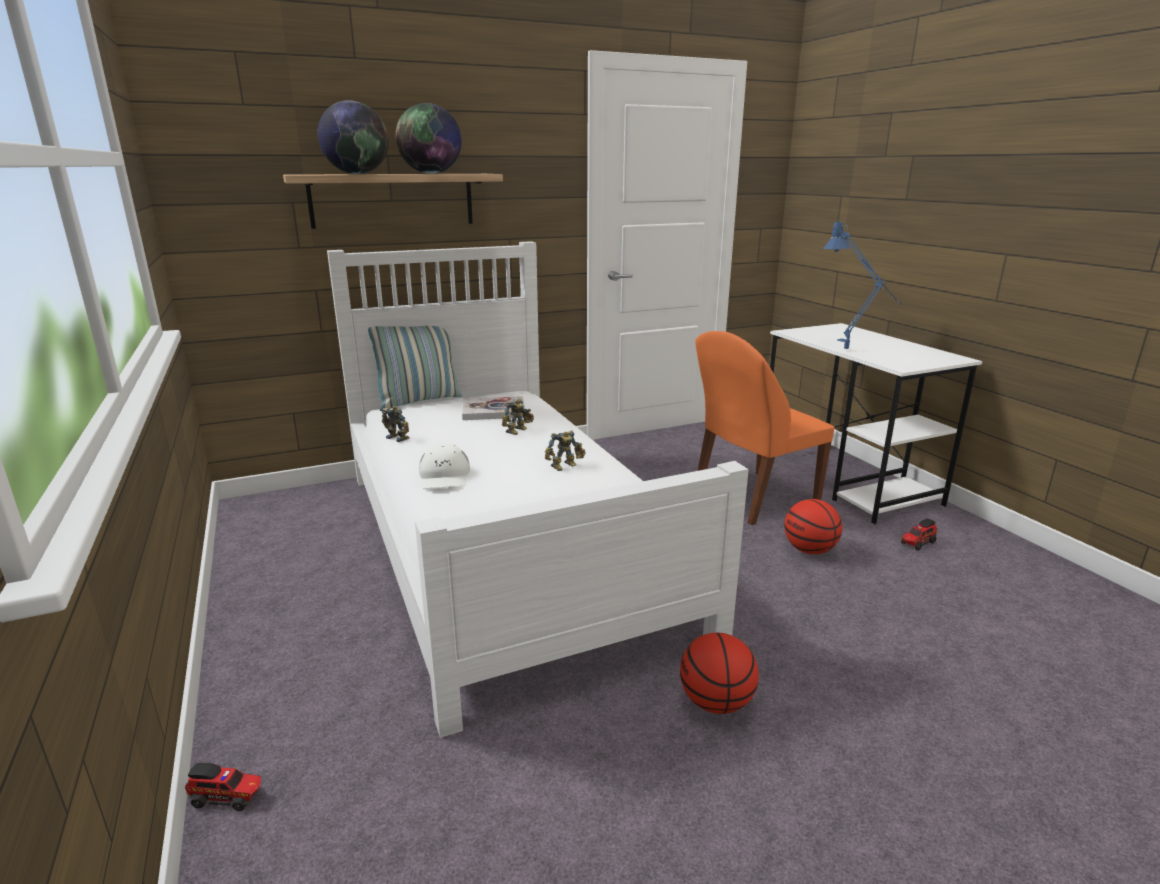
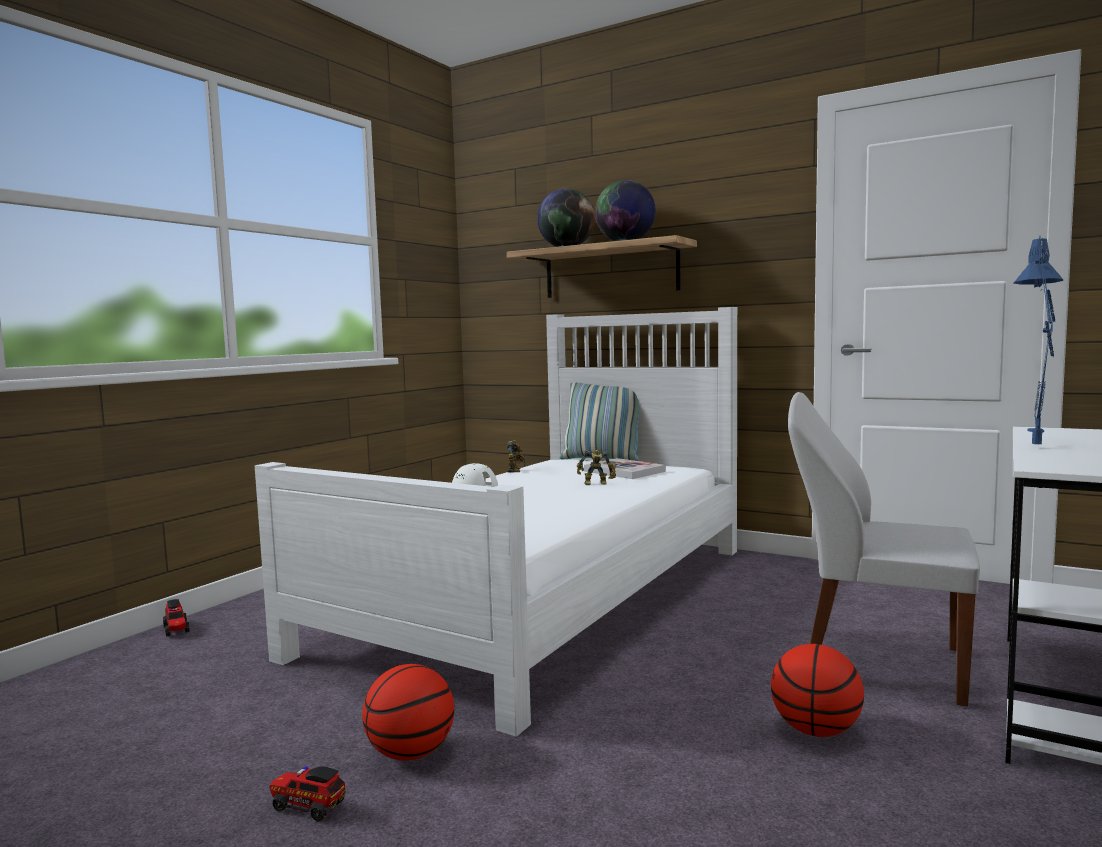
camera: 55 degrees right, 15 degrees down
(565, 466) = (550, 507): toy robot -> none
(752, 498) = (877, 663): orange chair -> white chair
(917, 543) = (1024, 814): toy truck -> toy truck (307, 806)

